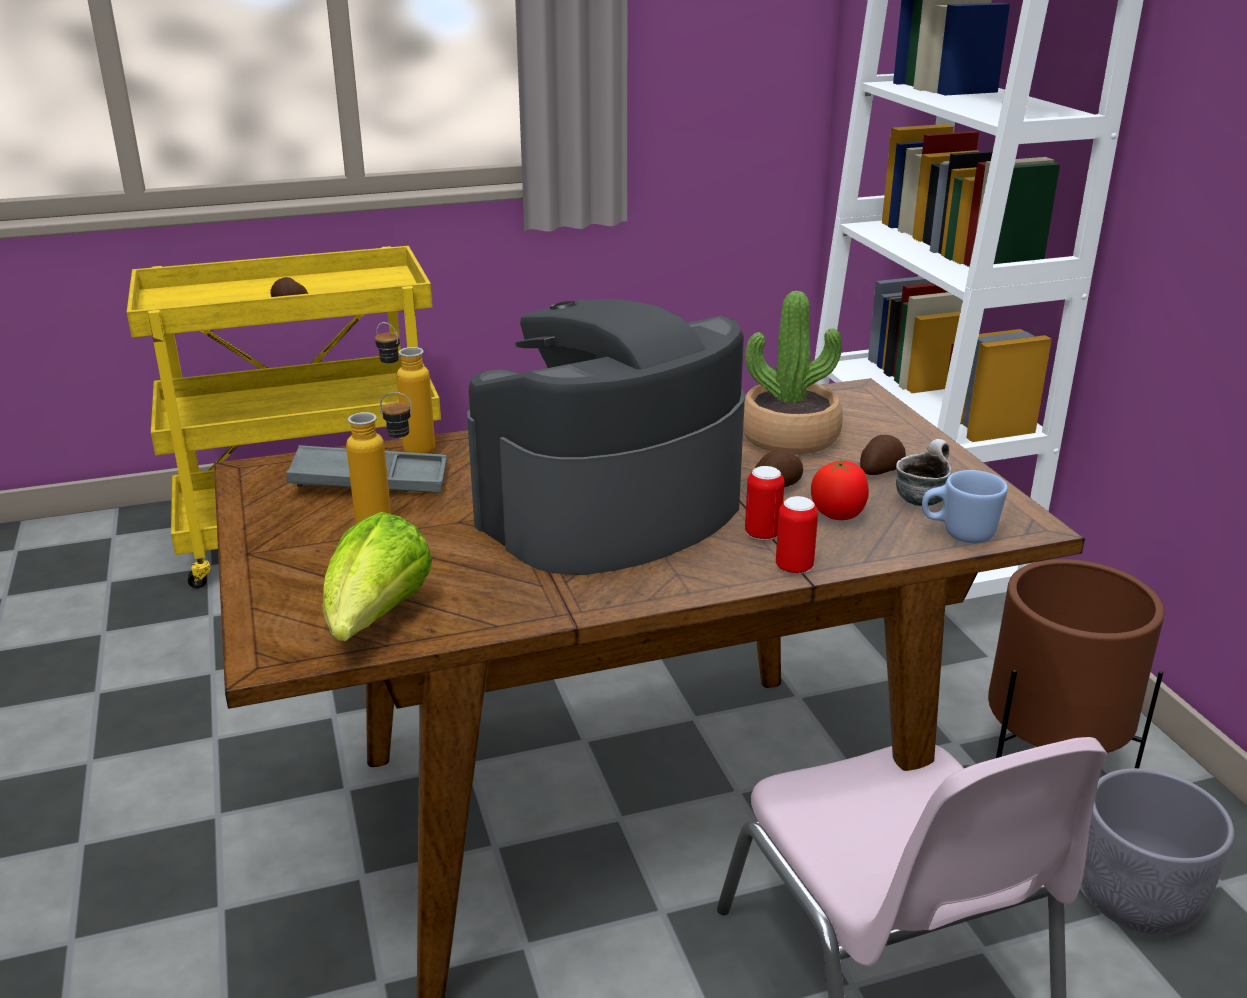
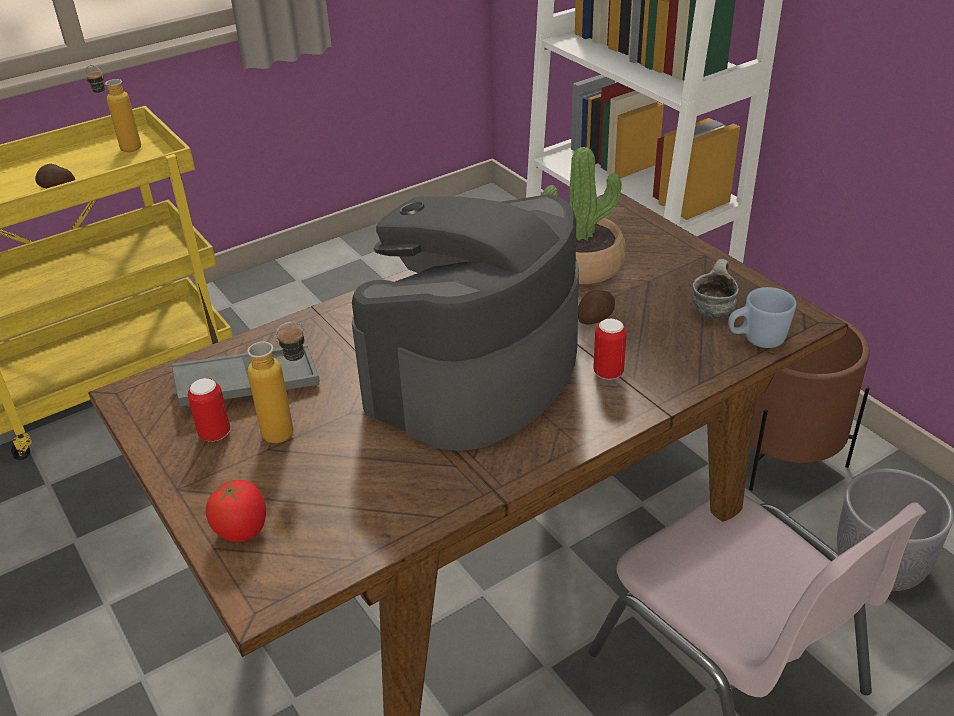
camera: 15 degrees left, 10 degrees up
(376, 620) = (333, 536): lettuce -> none
(409, 447) = (263, 338): bottle -> bottle (123, 147)
(794, 568) = (649, 401): can -> can (215, 434)
(838, 514) = (657, 339): tomato -> tomato (242, 530)
(880, 470) = (667, 286): potato -> none

